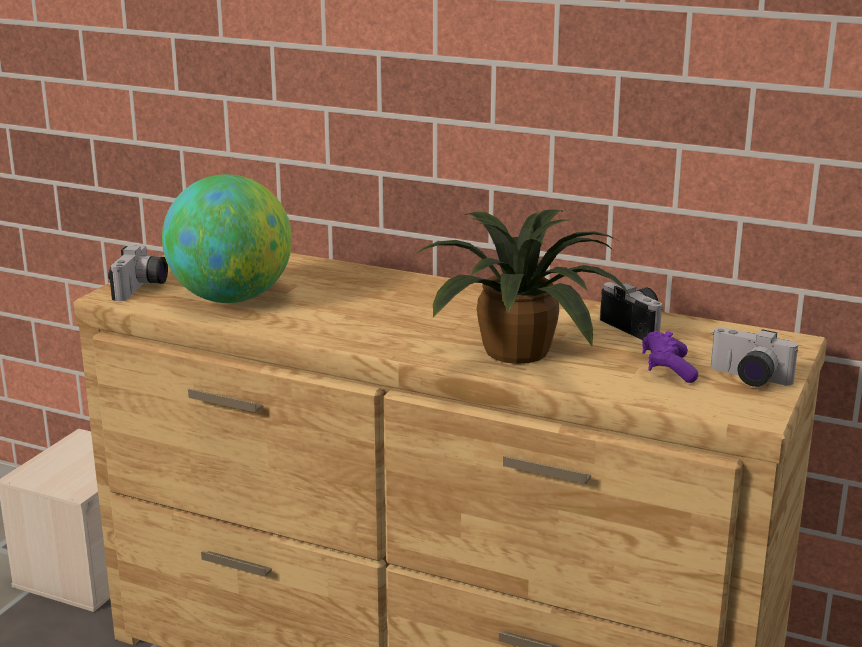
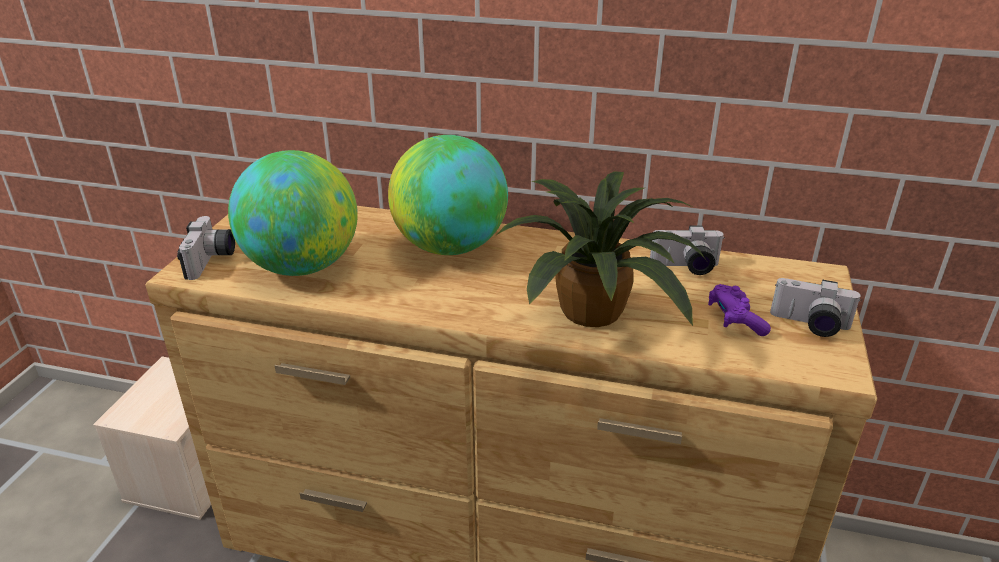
camera: 10 degrees left, 10 degrees up
(389, 293) = (450, 247): none -> globe
(638, 326) = (685, 268): camera -> camera turned 135 degrees clockwise

